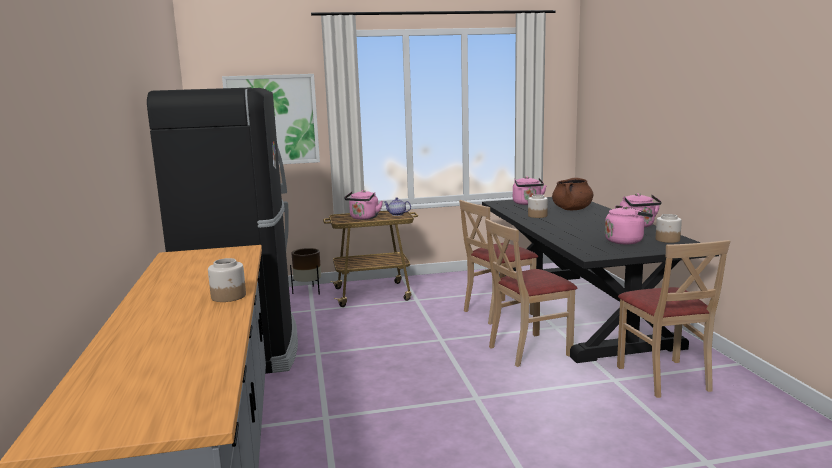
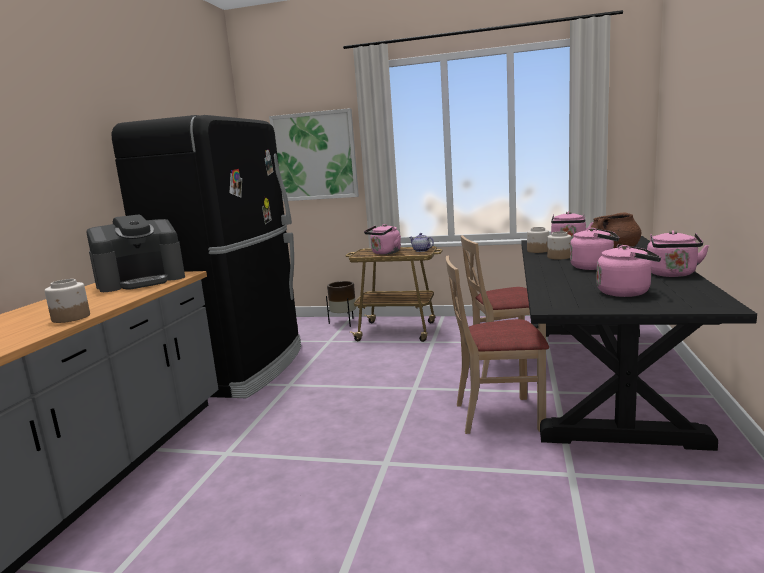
camera: 25 degrees right, 0 degrees up
(211, 259) = (141, 281): none -> coffee machine
(576, 223) = (594, 267): none -> pink kettle
(664, 377) = (645, 486): beige chair -> none
(667, 240) = (690, 294): jar -> jar (537, 251)

